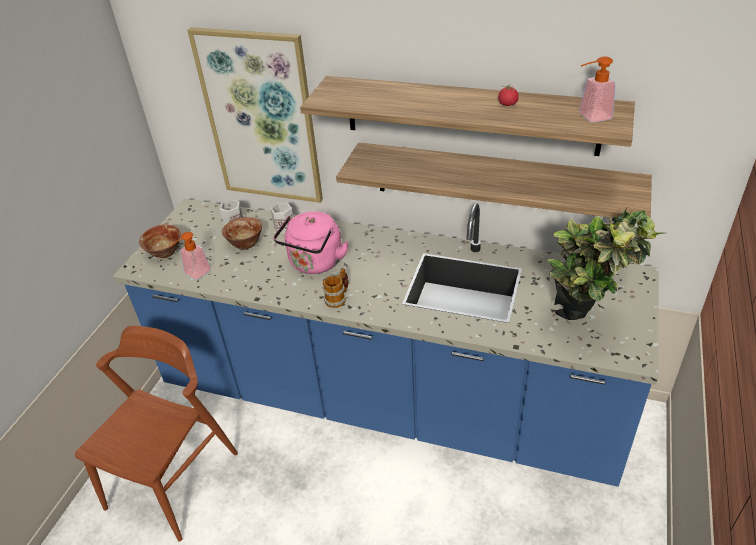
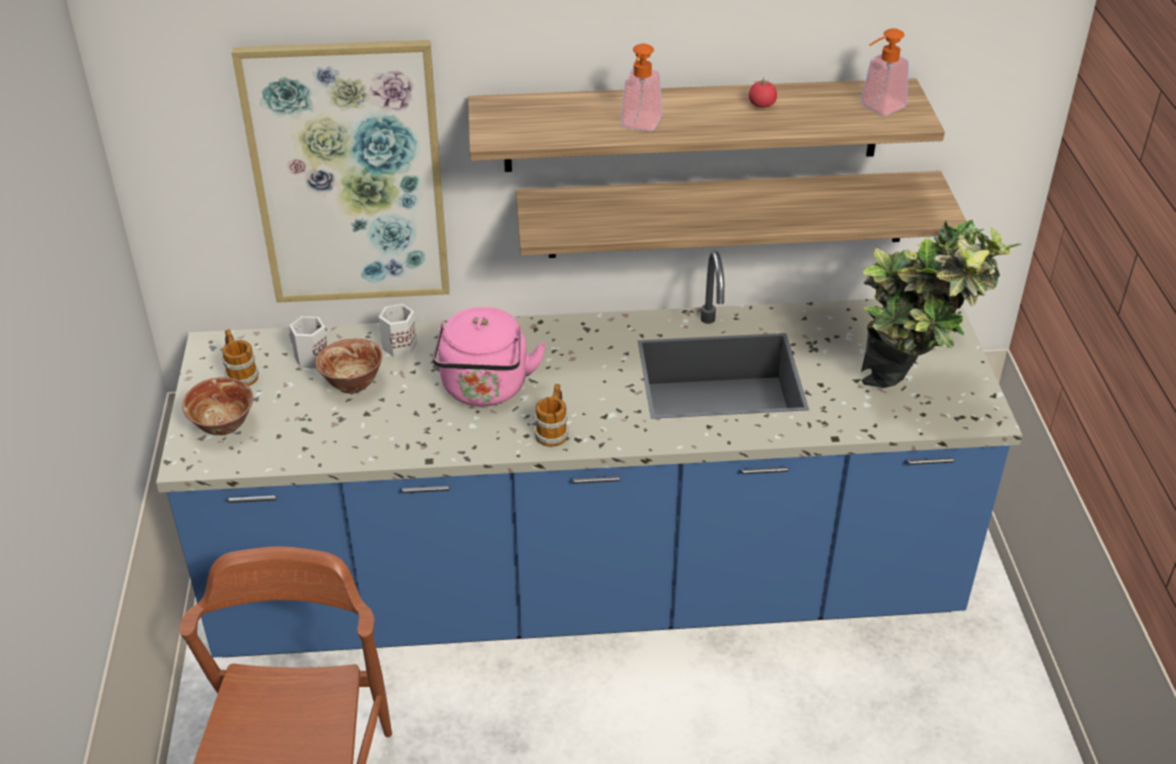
camera: 25 degrees left, 0 degrees up
(193, 226) = (240, 374): none -> mug
(194, 274) = (299, 448): soap dispenser -> soap dispenser (639, 126)

